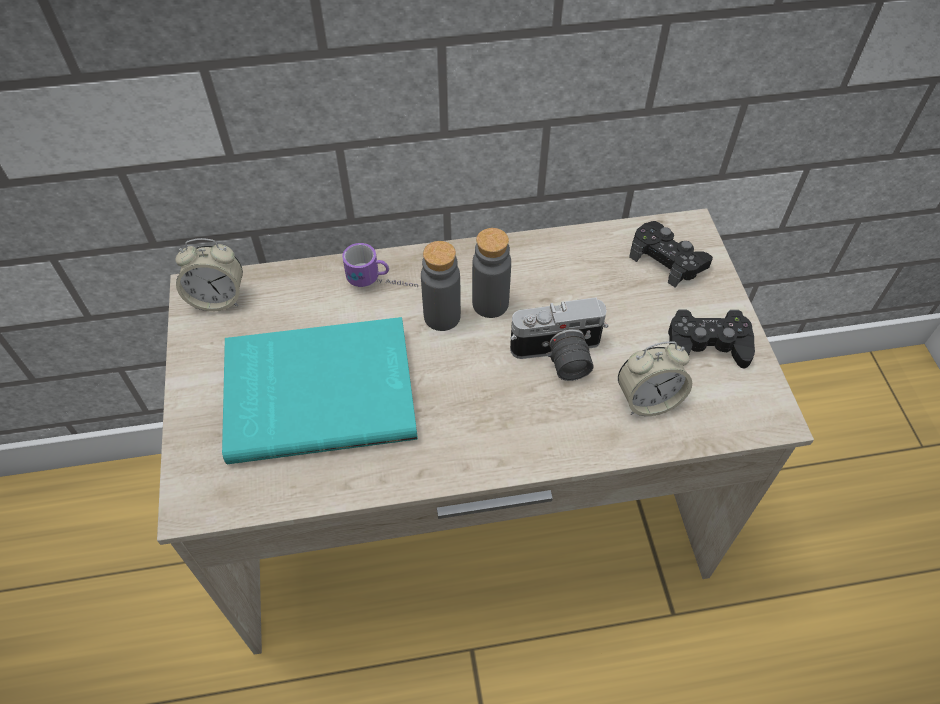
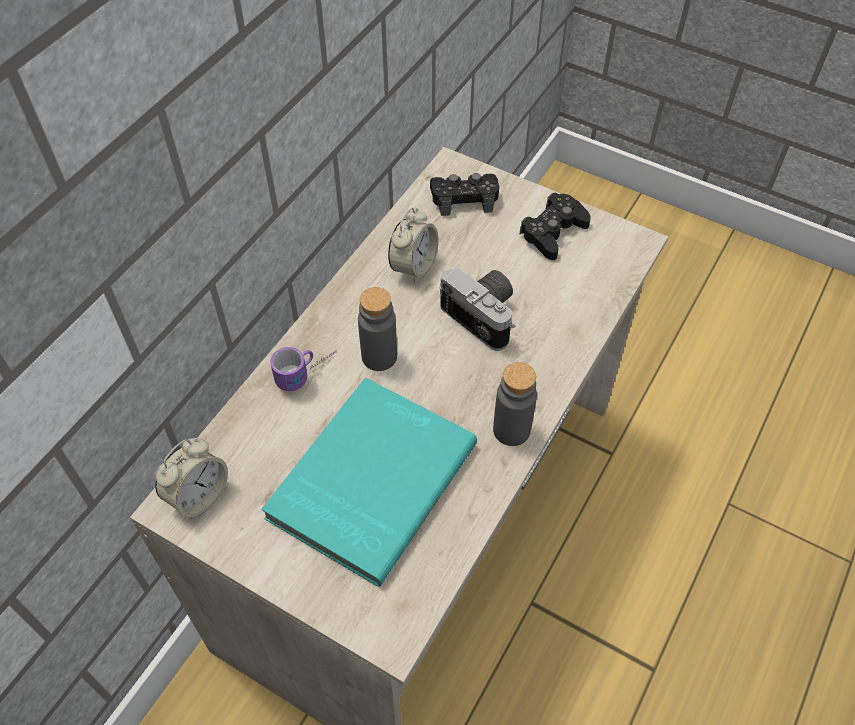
camera: 50 degrees left, 0 degrees up
(490, 304) = (398, 320): grey bottle -> grey bottle (511, 430)
(558, 358) = (485, 315): camera -> camera turned 75 degrees counterclockwise
(648, 400) = (565, 293): alarm clock -> alarm clock (413, 267)

